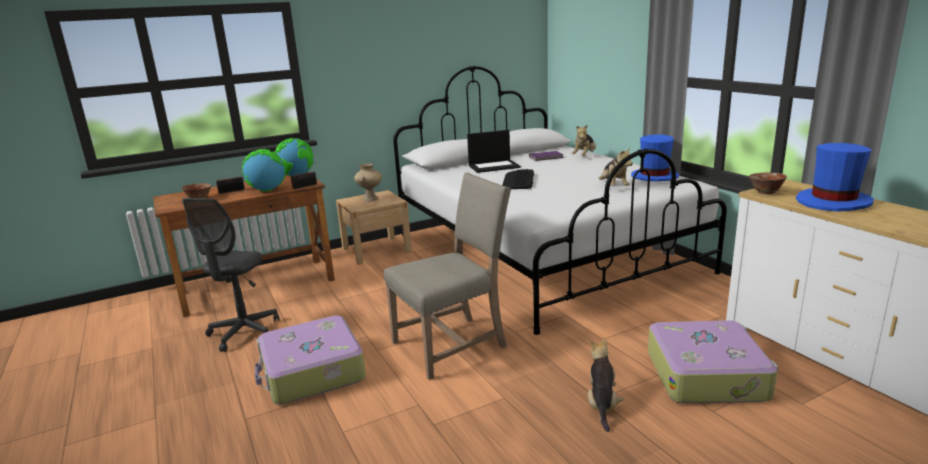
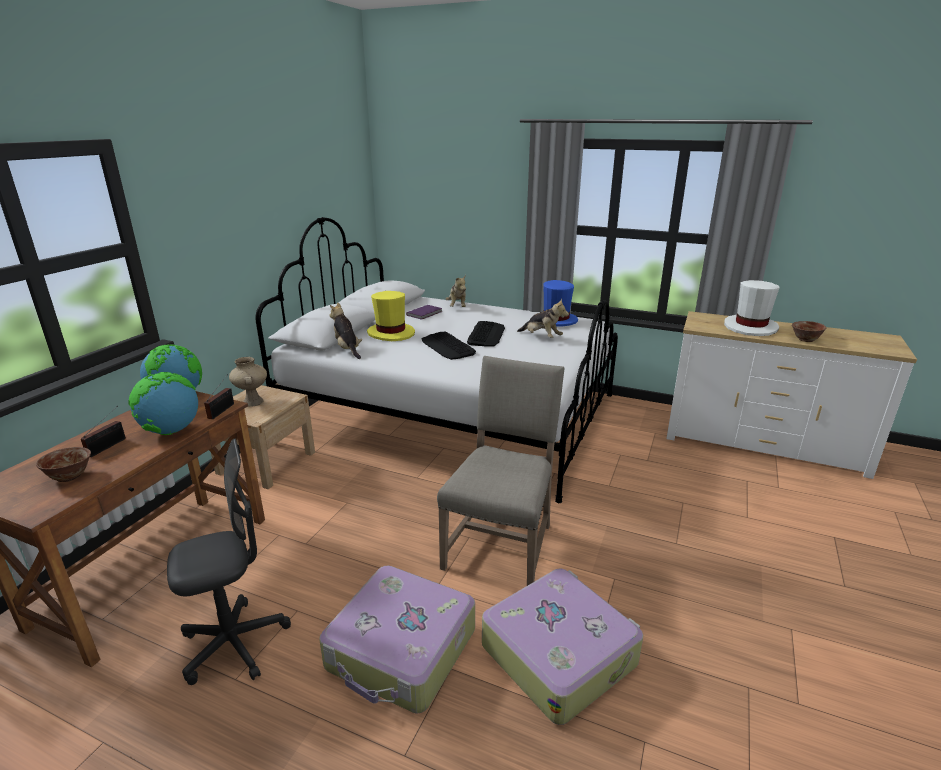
camera: 40 degrees left, 5 degrees up
(244, 333) = (235, 644): grey office chair -> grey office chair turned 90 degrees counterclockwise
(494, 166) = (391, 333): laptop -> yellow hat
(567, 177) = (486, 334): none -> keyboard
(602, 404) = (684, 547): plush toy -> plush toy (347, 349)
(707, 375) = (708, 488): suitcase -> suitcase (559, 652)
(765, 192) = (699, 326): bowl -> bowl (805, 340)
(833, 202) = (750, 327): blue hat -> white hat

